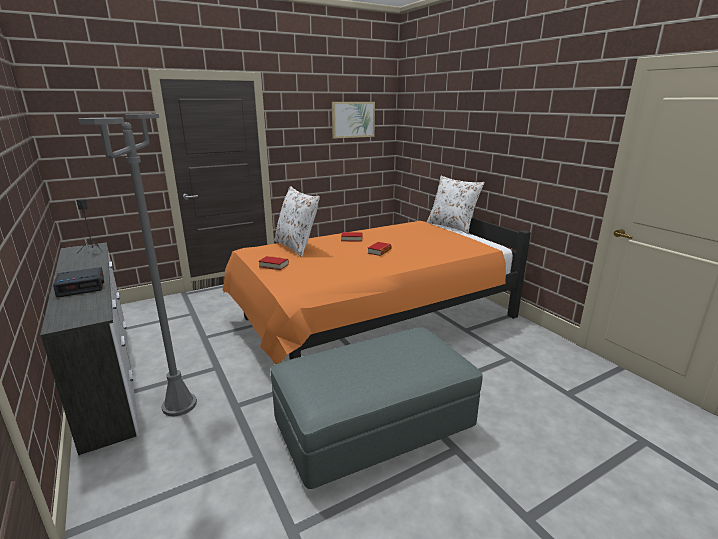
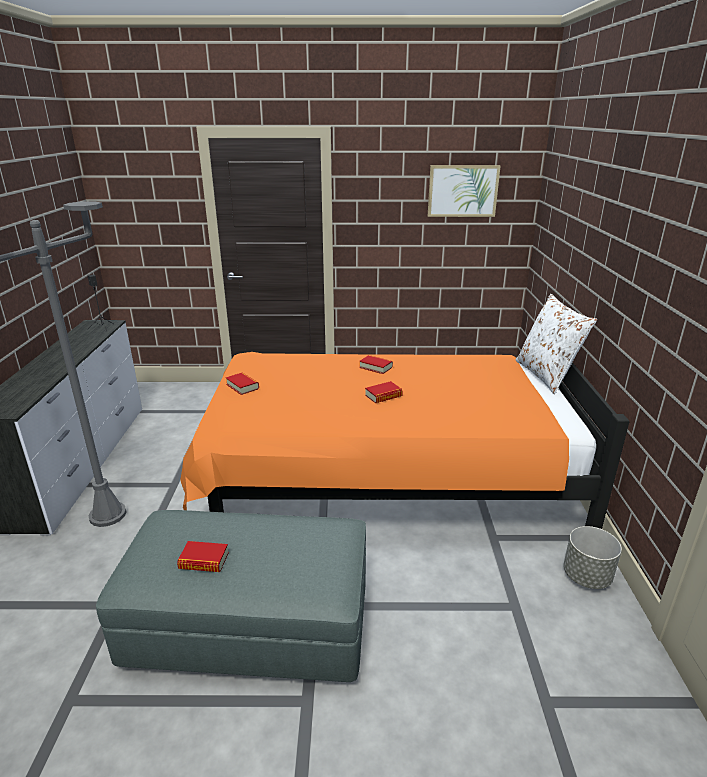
camera: 30 degrees right, 5 degrees up
(82, 286) = (43, 372): alarm clock -> none
(297, 247) = (299, 364): white pillow -> none
(358, 376) = (204, 561): none -> book
(527, 332) = (587, 576): none -> grey planter

